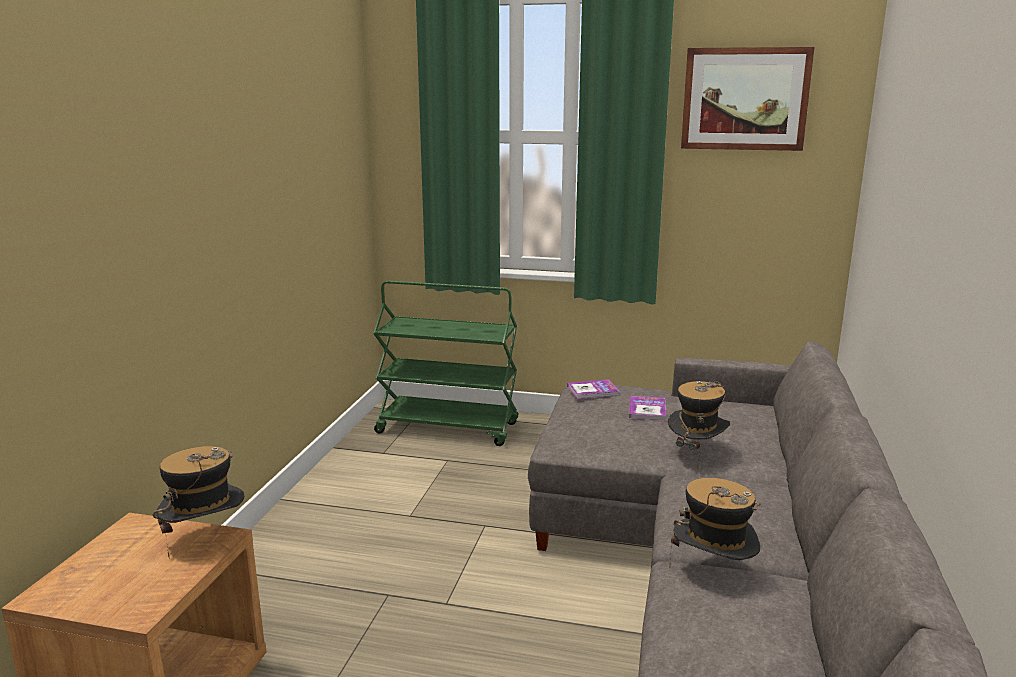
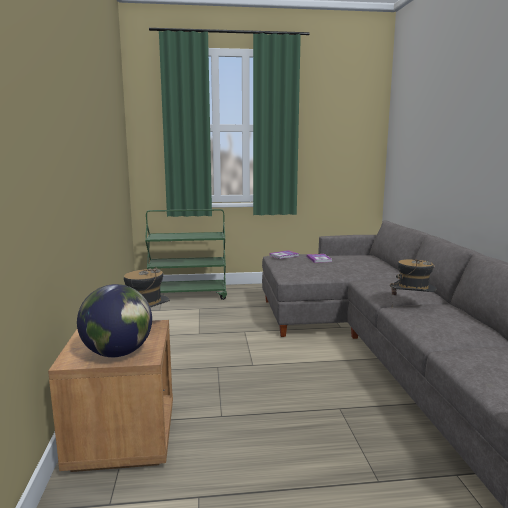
camera: 20 degrees left, 5 degrees down
(113, 594) = (118, 353): none -> globe
(696, 455) = (357, 272): hat -> none
(745, 99) = (332, 108): picture -> none

